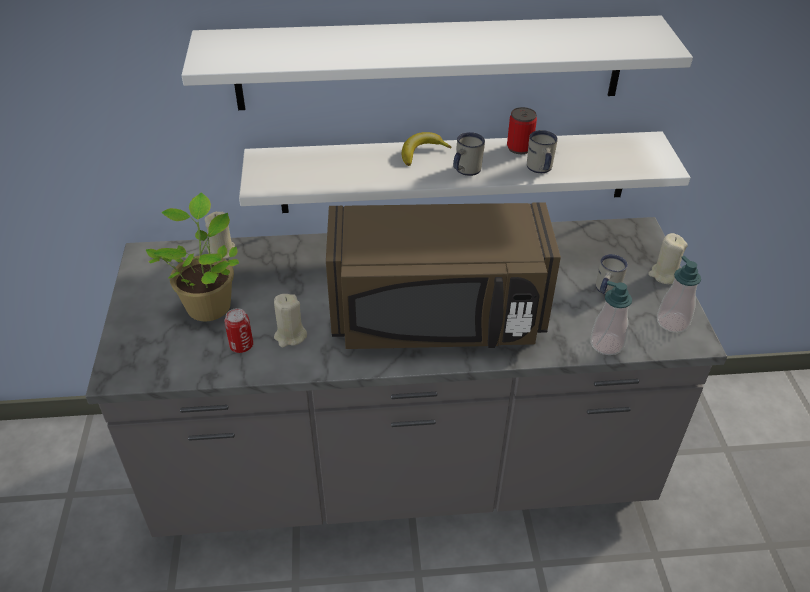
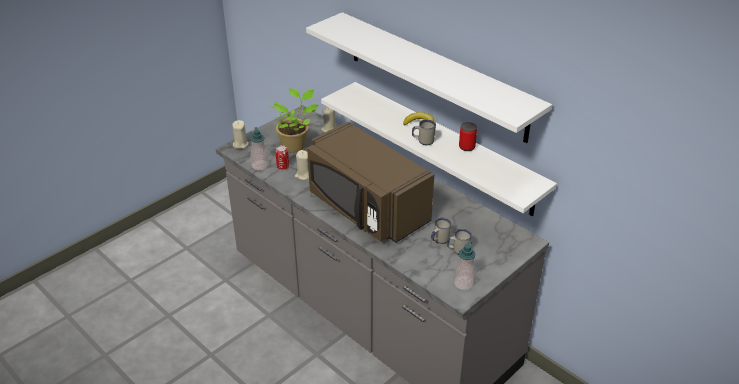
camera: 50 degrees right, 5 degrees down
(540, 169) = (456, 160): white mug -> white mug (439, 240)
(606, 344) = (416, 267): soap dispenser -> soap dispenser (260, 166)
(664, 275) = (499, 265): beige candle -> beige candle (240, 144)

